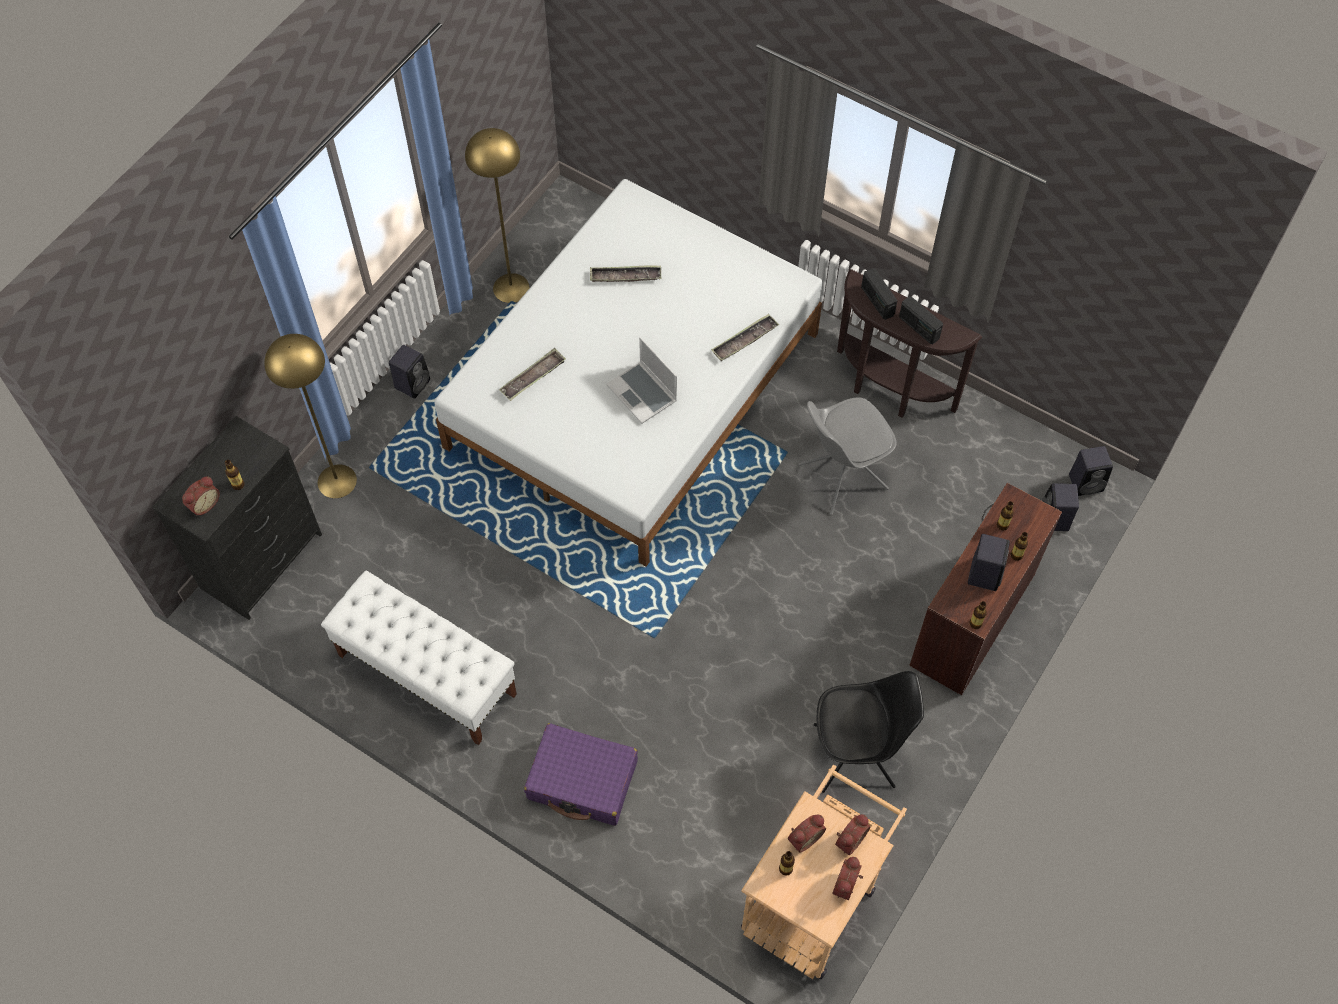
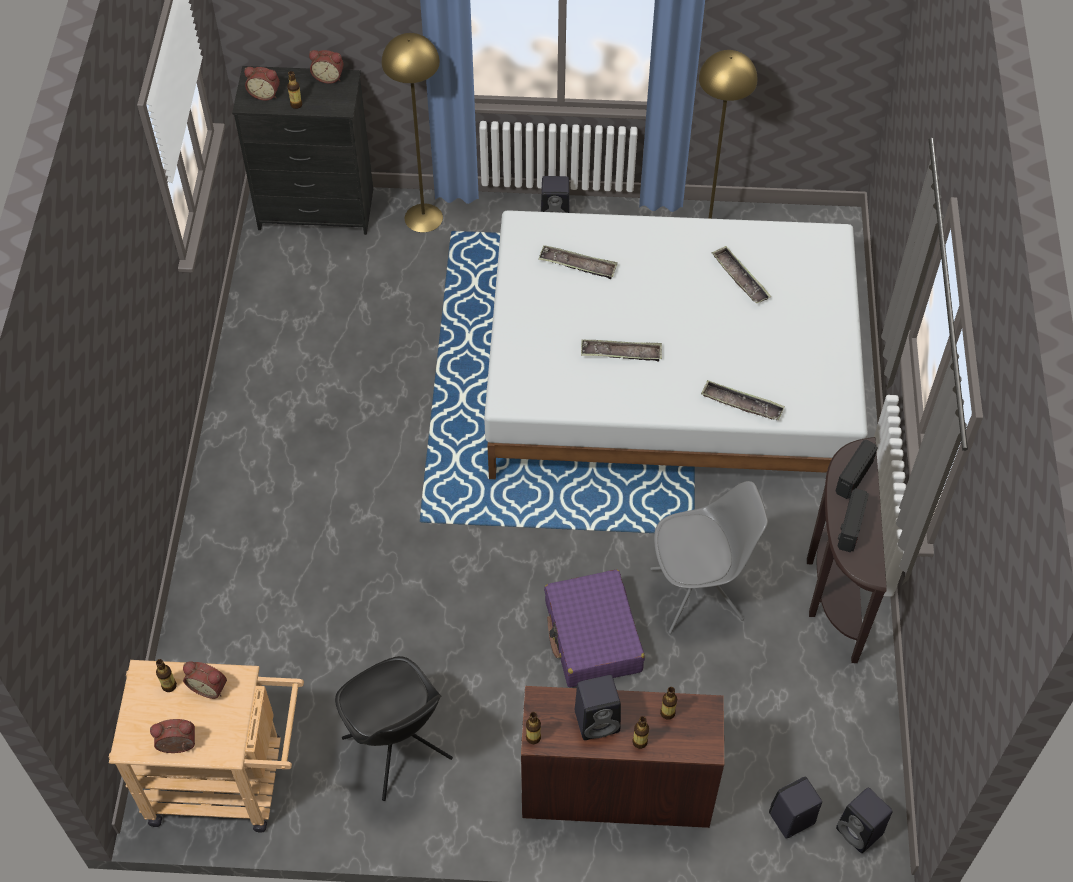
camera: 60 degrees right, 5 degrees down
(426, 674) = (280, 372): white bench -> none
(583, 780) = (245, 536): purple suitcase -> purple suitcase (592, 637)
(643, 393) = (621, 353): laptop -> tray
(841, 477) = (698, 594): grey chair -> grey chair turned 135 degrees clockwise
(849, 839) = (227, 726): alarm clock -> alarm clock (328, 77)

